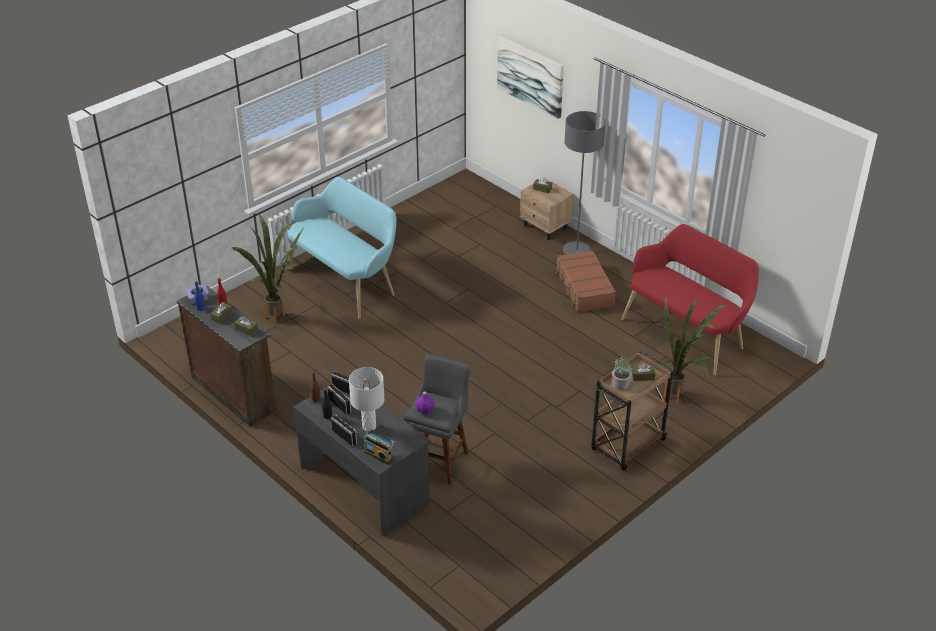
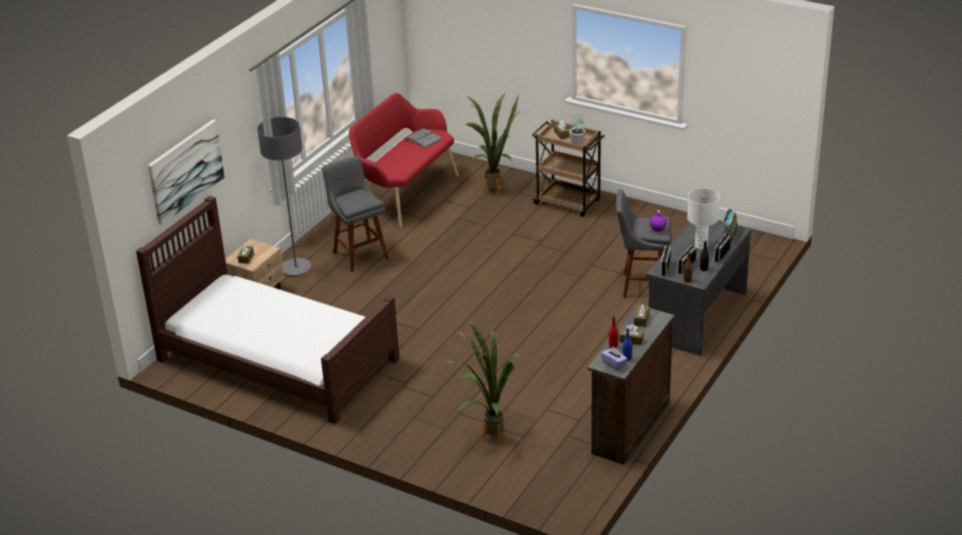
camera: 105 degrees left, 5 degrees down
(346, 281) = (407, 404): turquoise bench -> none
(445, 227) = (277, 359): none -> brown bed
(584, 288) = (359, 254): brown suitcase -> grey stool
(711, 305) = (423, 138): none -> grey book

